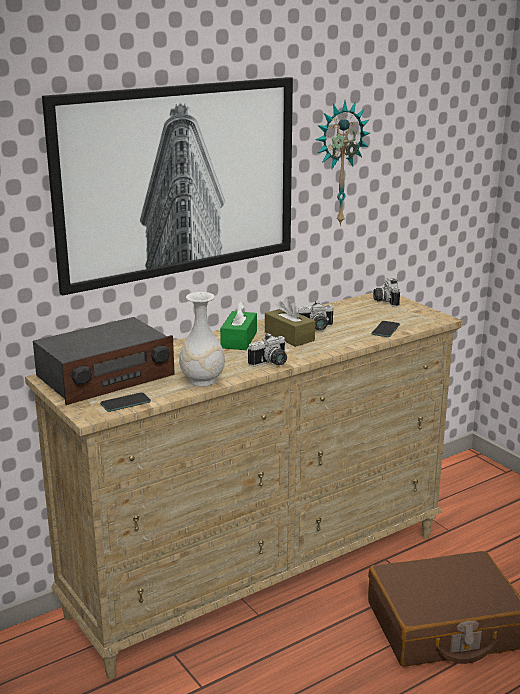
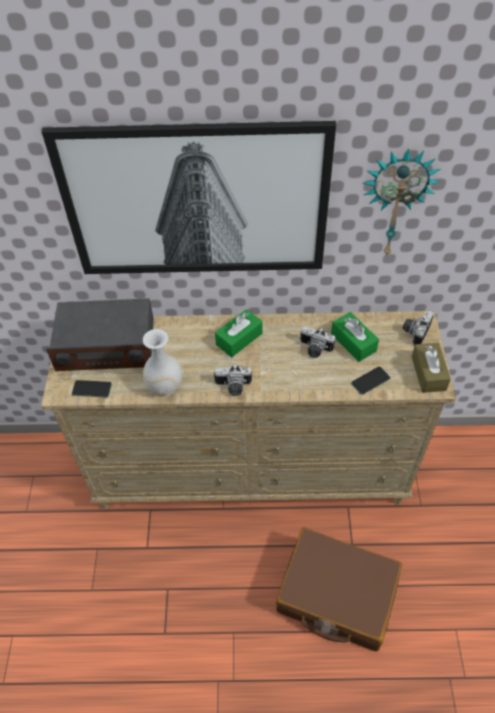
camera: 35 degrees right, 30 degrees up
(289, 336) = (282, 352): brown tissue box -> brown tissue box (428, 373)
(343, 317) = (353, 342): none -> green tissue box

